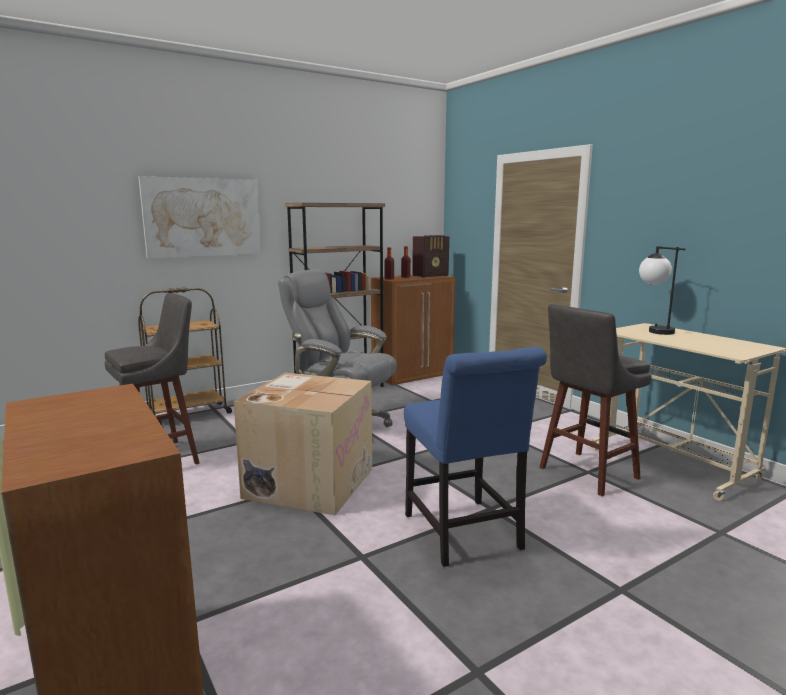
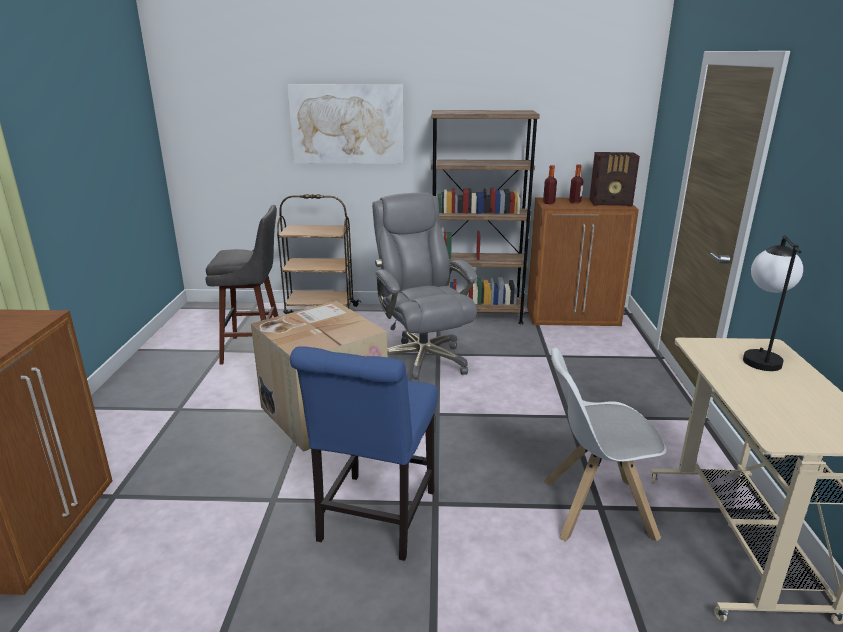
camera: 35 degrees right, 10 degrees up
(585, 473) = (593, 508): grey stool -> chair

